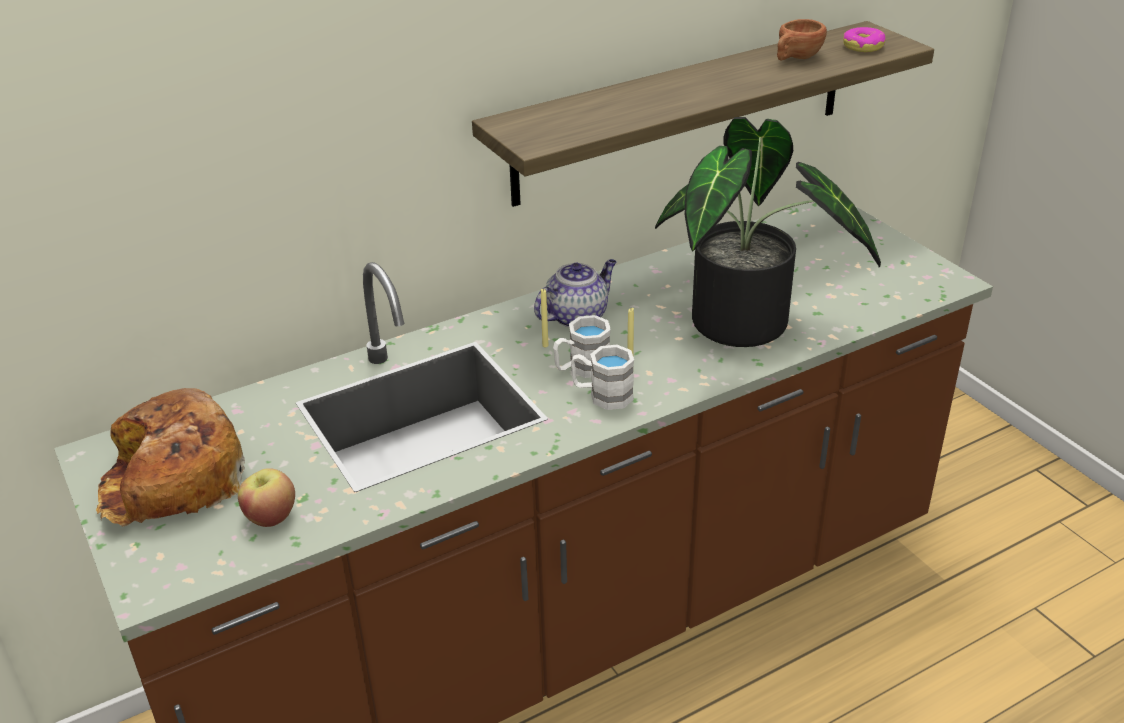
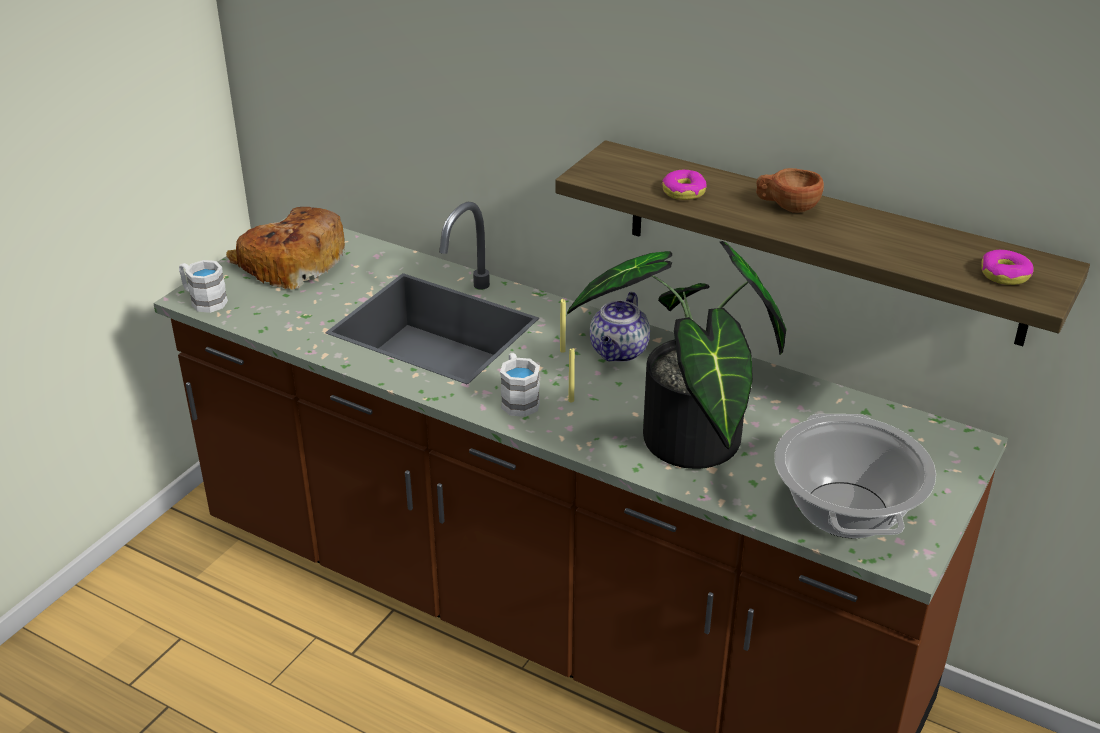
camera: 60 degrees right, 0 degrees up
(270, 516) = (280, 311): apple -> none
(577, 316) = (619, 352): teapot -> teapot turned 90 degrees clockwise
(581, 368) = (546, 378): white mug -> white mug (203, 300)
(617, 113) = (683, 192): none -> donut
(796, 58) = (920, 245): brown cup -> brown cup (787, 207)
(880, 285) = (847, 511): none -> cooking pot

